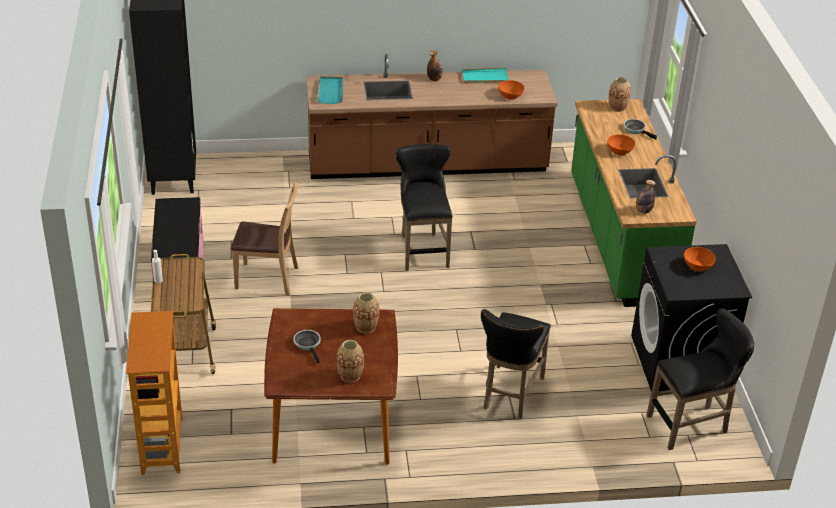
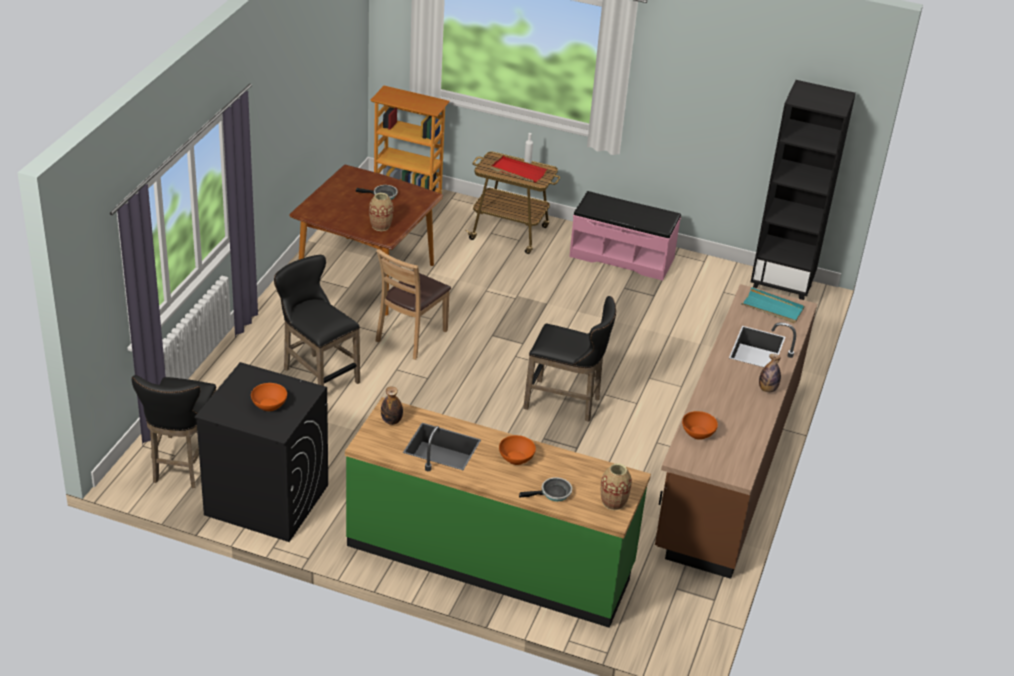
camera: 115 degrees right, 0 degrees up
(181, 281) = (518, 171): none -> red tray
(267, 278) = (580, 298): brown chair -> brown chair (411, 337)
(350, 375) = (330, 202): vase -> none
(485, 78) = (752, 430): turquoise tray -> none

